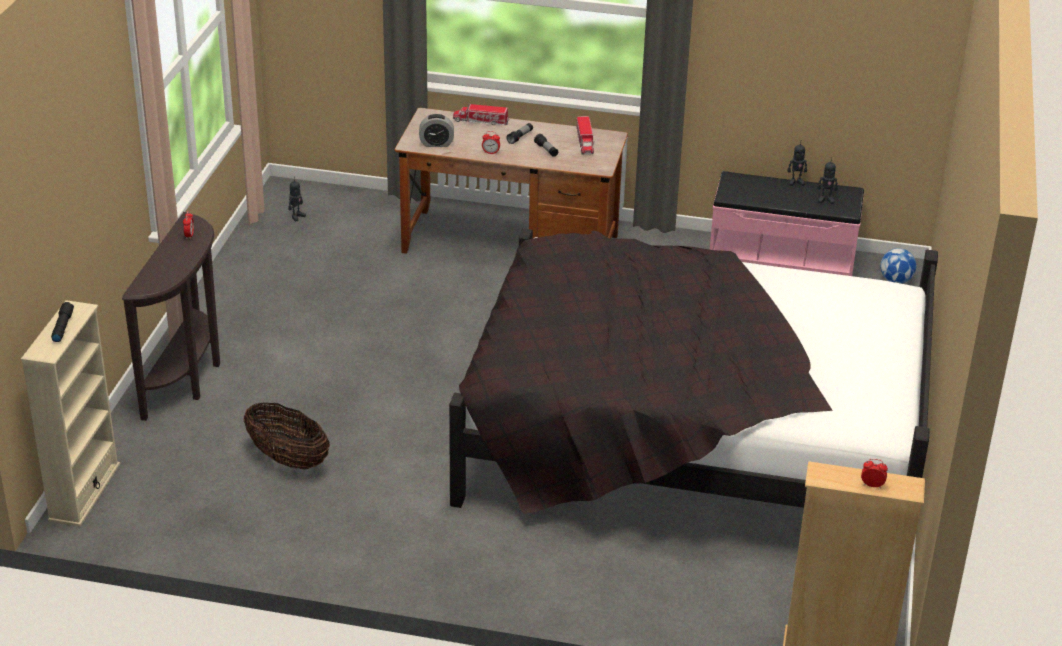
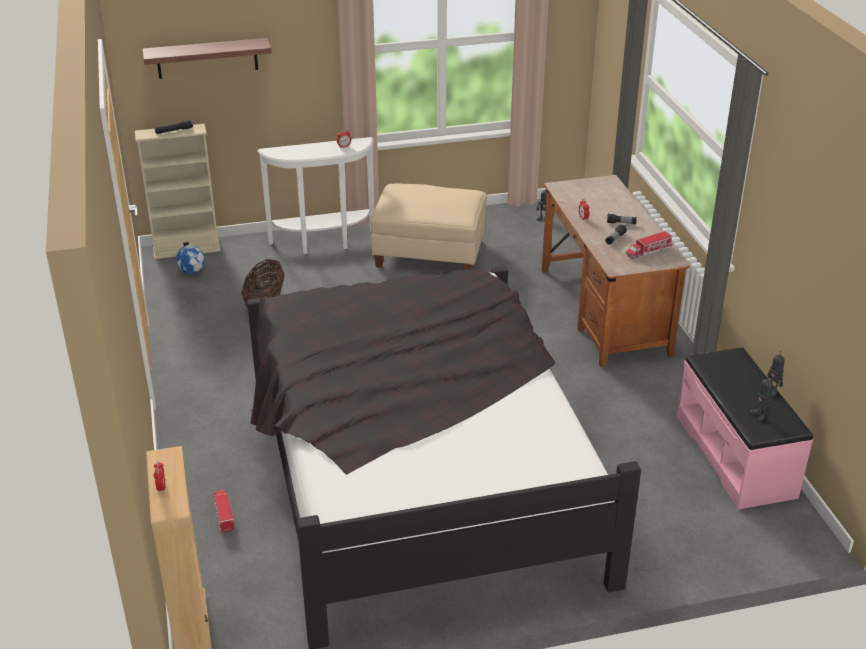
camera: 65 degrees right, 0 degrees up
(50, 207) = (207, 58): none -> shelf
(188, 377) = (324, 243): brown console table -> white console table
(294, 311) = (429, 254): none -> beige ottoman
(436, 143) = (570, 195): alarm clock -> none
(481, 121) = (625, 202): toy truck -> toy truck (224, 514)
(895, 280) = (782, 537): football -> football (191, 271)

